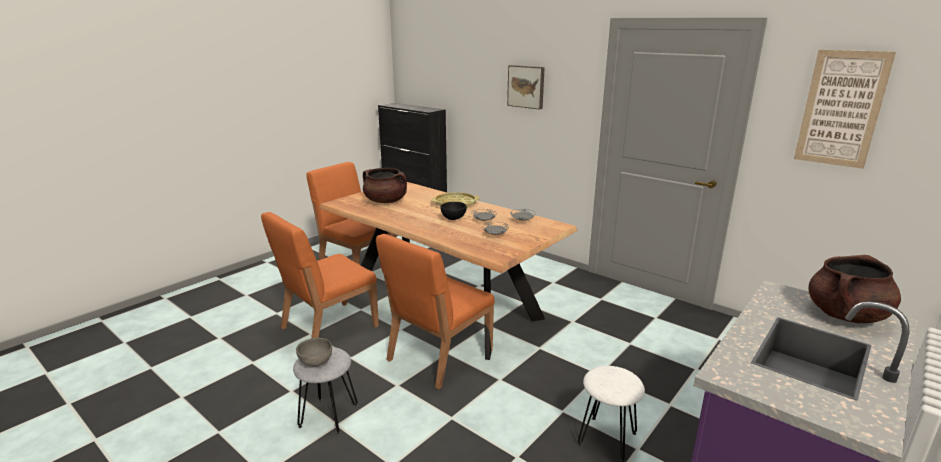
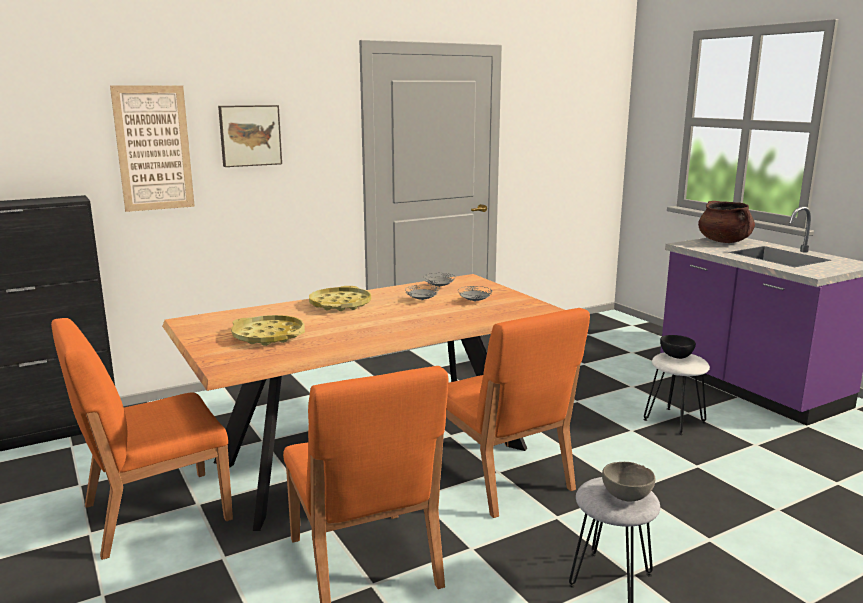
camera: 70 degrees left, 5 degrees down
(386, 201) = (268, 336): brown cooking pot -> yellow tray
(453, 218) = (396, 311): black bowl -> black bowl (676, 357)
(841, 109) = (555, 120): picture -> picture (153, 148)

